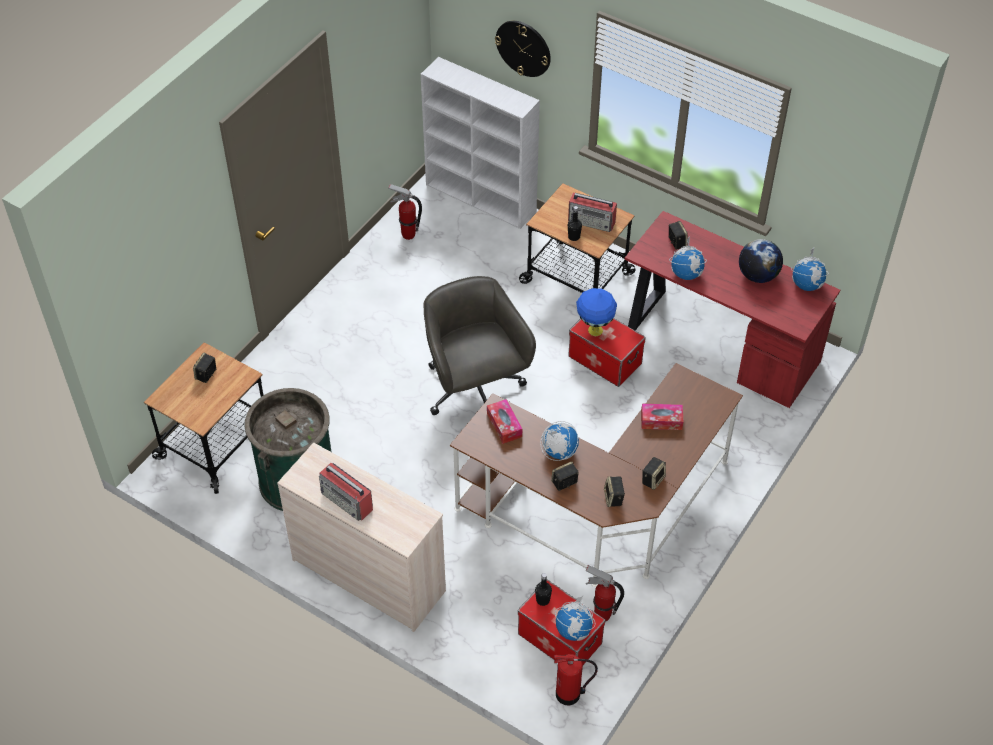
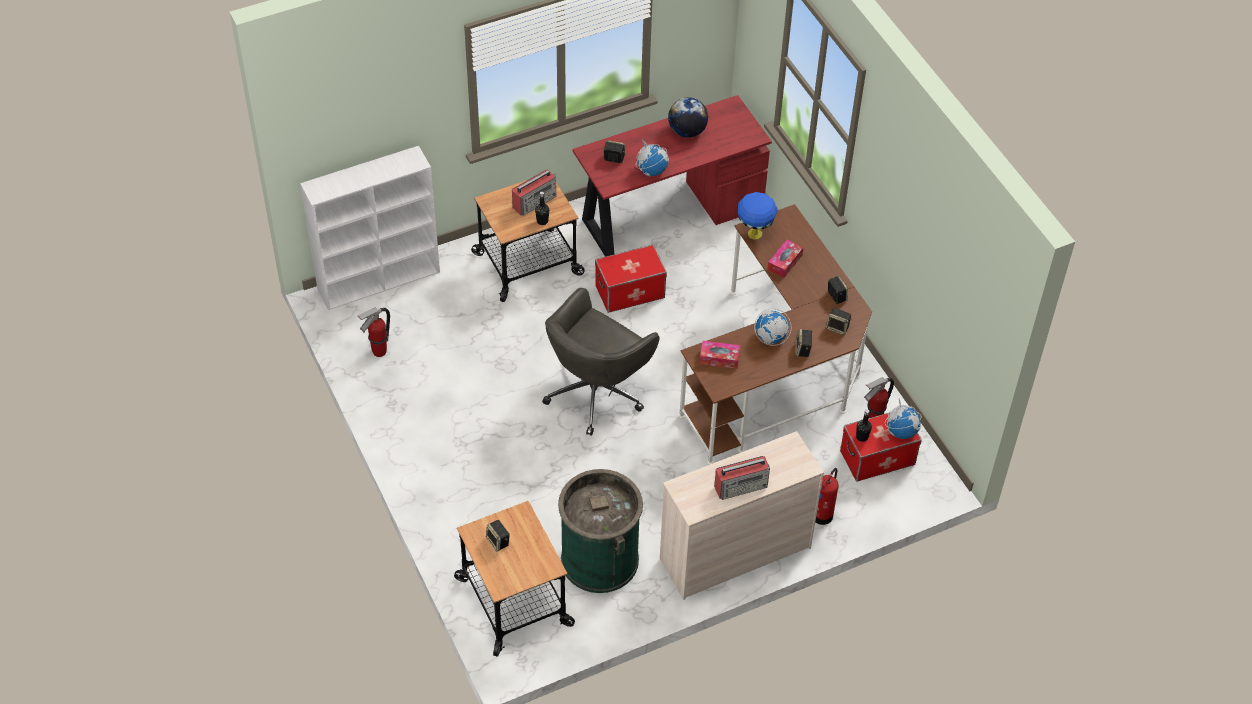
camera: 60 degrees left, 0 degrees up
(474, 391) = (596, 392): grey office chair -> grey office chair turned 60 degrees counterclockwise
(523, 48) = (392, 110): wall clock -> none
(570, 694) = (930, 476): fire extinguisher -> fire extinguisher (823, 514)
(594, 330) = (621, 272): blue table lamp -> blue table lamp (754, 234)
(807, 285) = (718, 110): globe -> none

